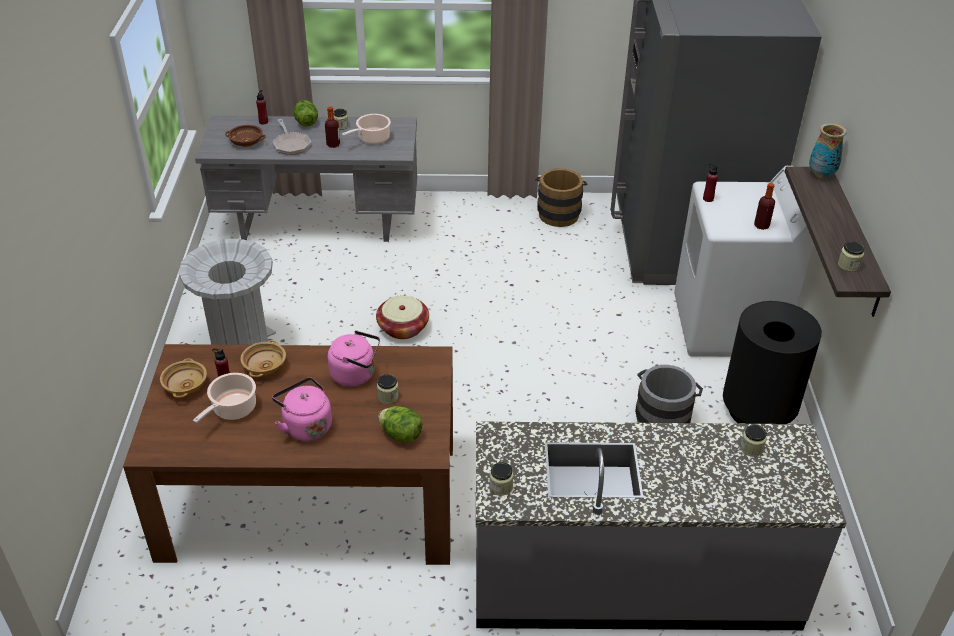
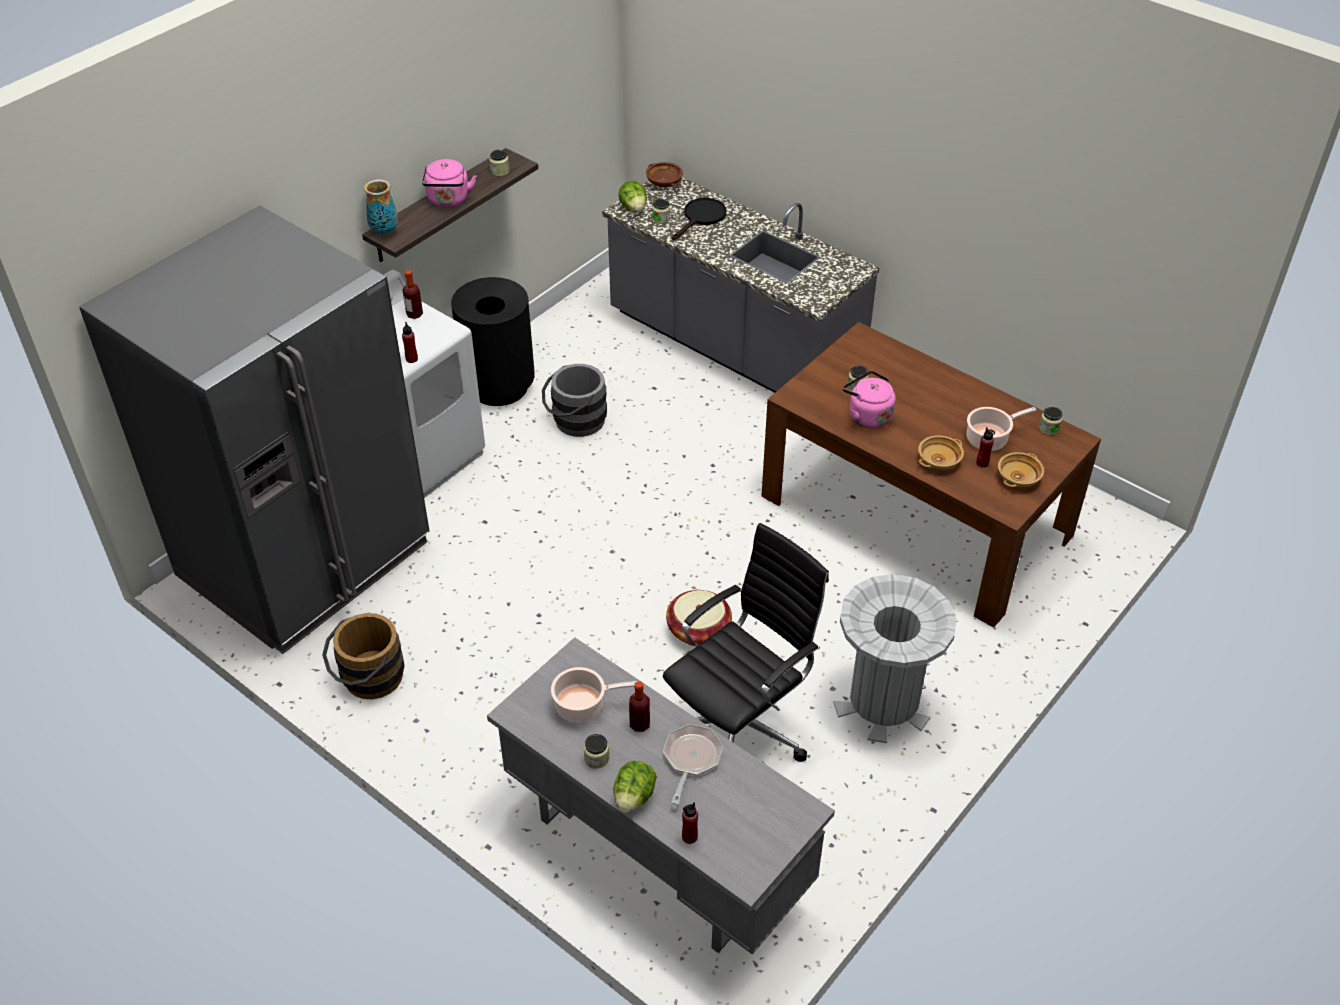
camera: 140 degrees left, 5 degrees up
(246, 143) = (746, 801): brown bowl -> brown bowl (664, 182)
(305, 426) = (939, 397): pink kettle -> pink kettle (448, 200)
(324, 292) = (739, 728): none -> black office chair
(401, 435) = (872, 356): lettuce -> lettuce (633, 208)
(501, 487) = (844, 275): jar -> jar (1049, 428)
(718, 475) = (701, 218): none -> black frying pan

